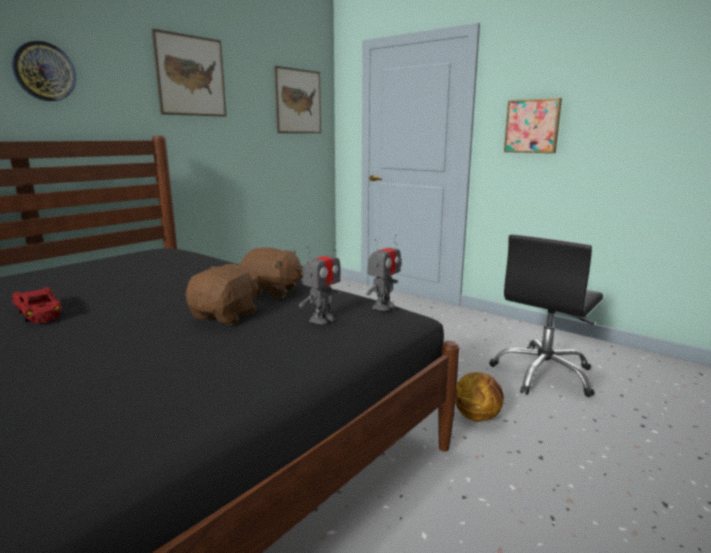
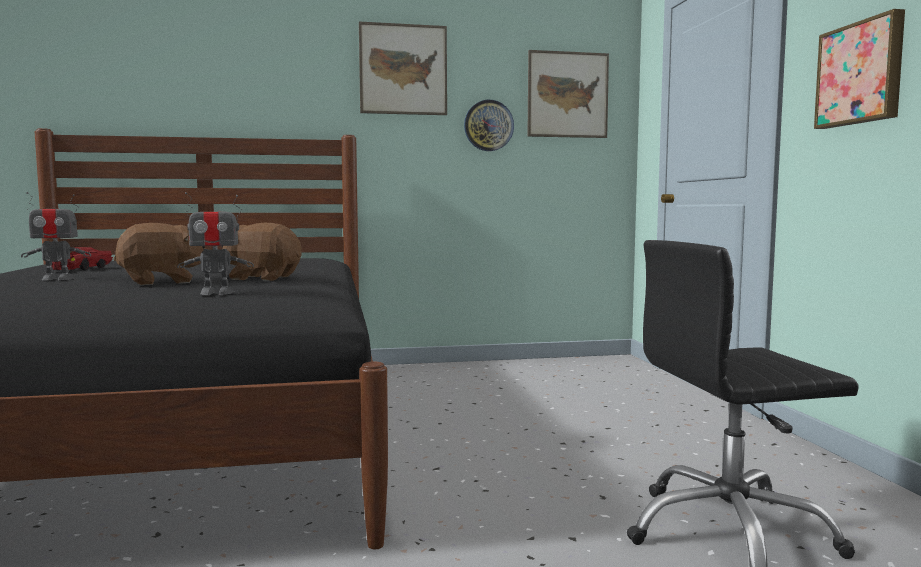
camera: 40 degrees right, 10 degrees down
(44, 71) = (241, 73): wall clock -> wall clock (488, 125)
(271, 292) = (262, 278): brown plush toy -> brown plush toy turned 135 degrees clockwise
(383, 306) = (310, 296): toy robot -> toy robot (57, 279)
(477, 416) = (498, 537): basketball -> none

